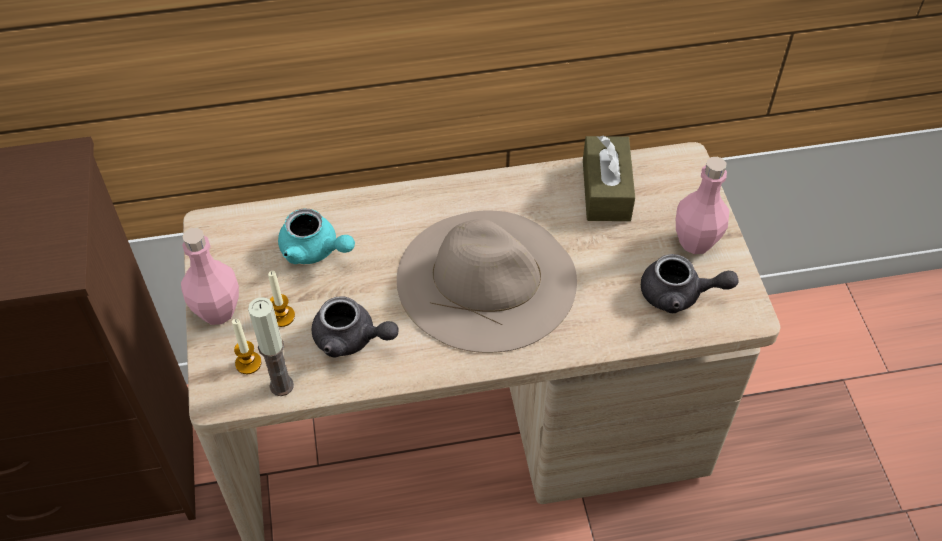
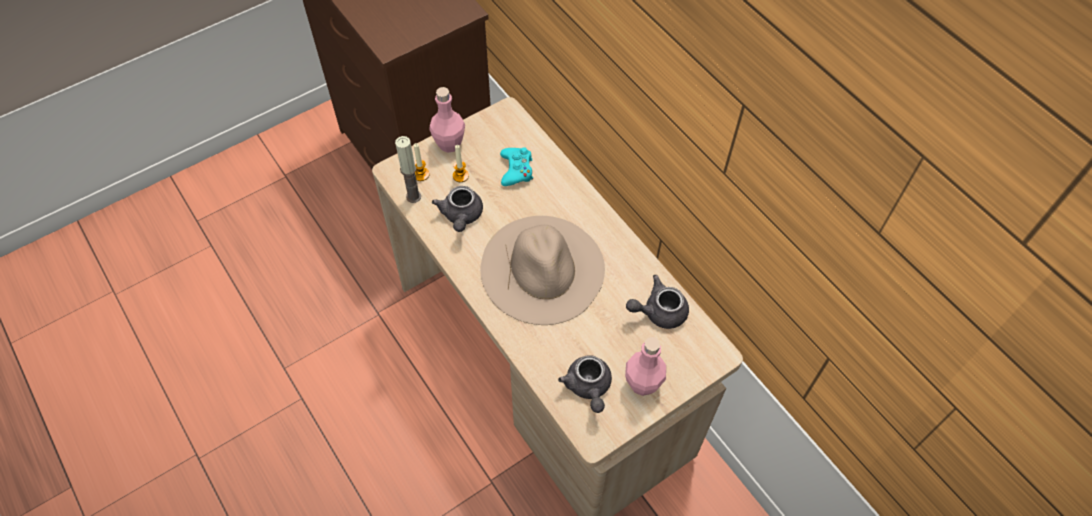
camera: 65 degrees right, 5 degrees up
(315, 250) = (516, 170): turquoise teapot -> turquoise game controller
(606, 190) = (658, 311): brown tissue box -> grey teapot

